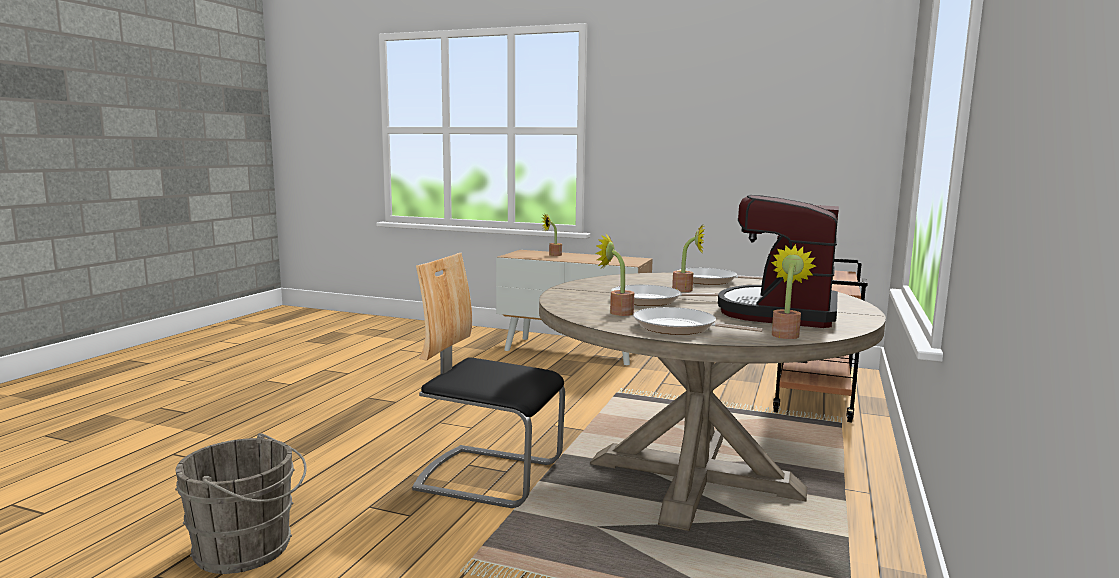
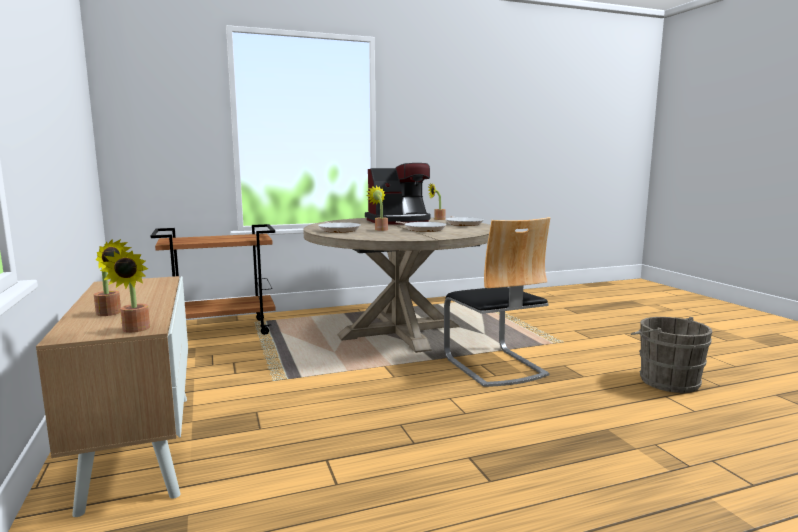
camera: 130 degrees left, 0 degrees up
(616, 312) = (462, 229): potted plant -> potted plant (135, 330)

